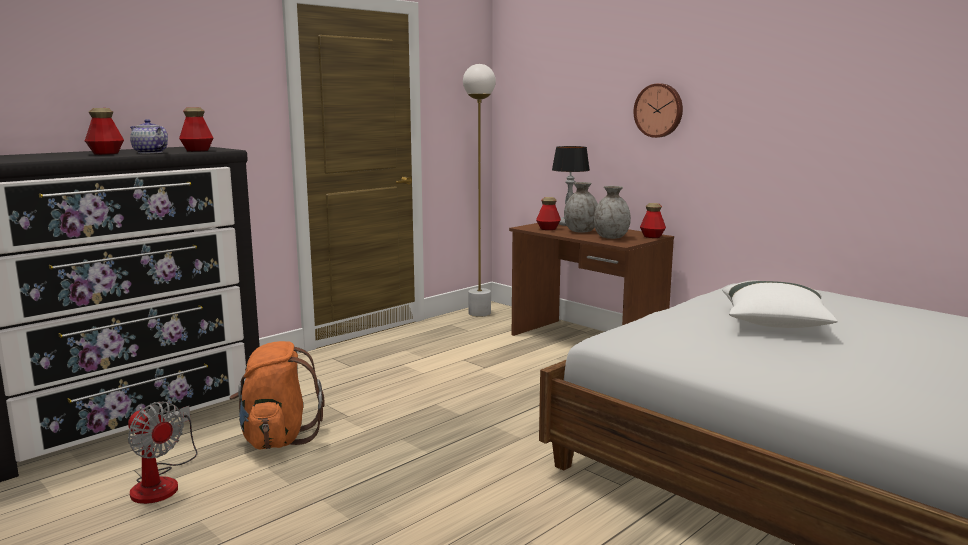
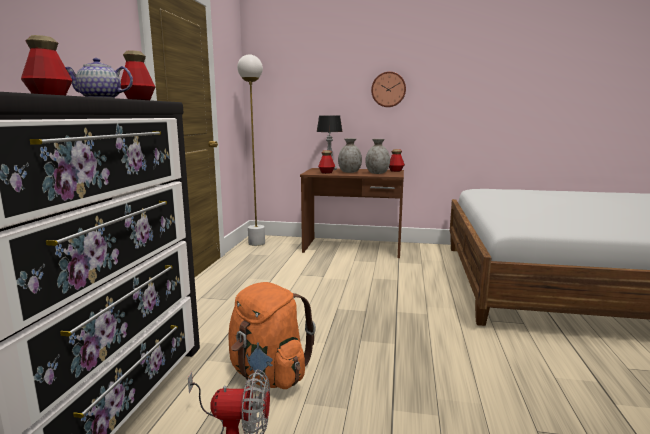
camera: 35 degrees left, 0 degrees up
(774, 324) = (550, 206): white pillow -> none

